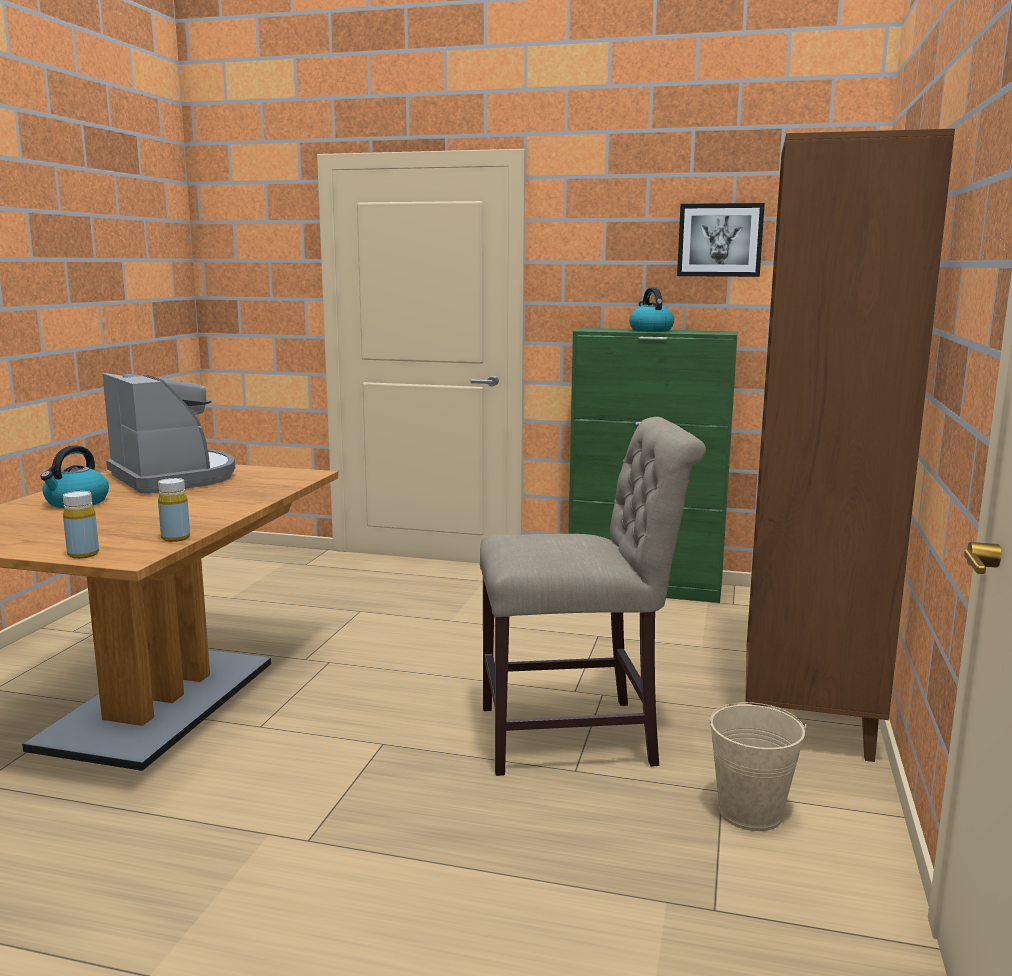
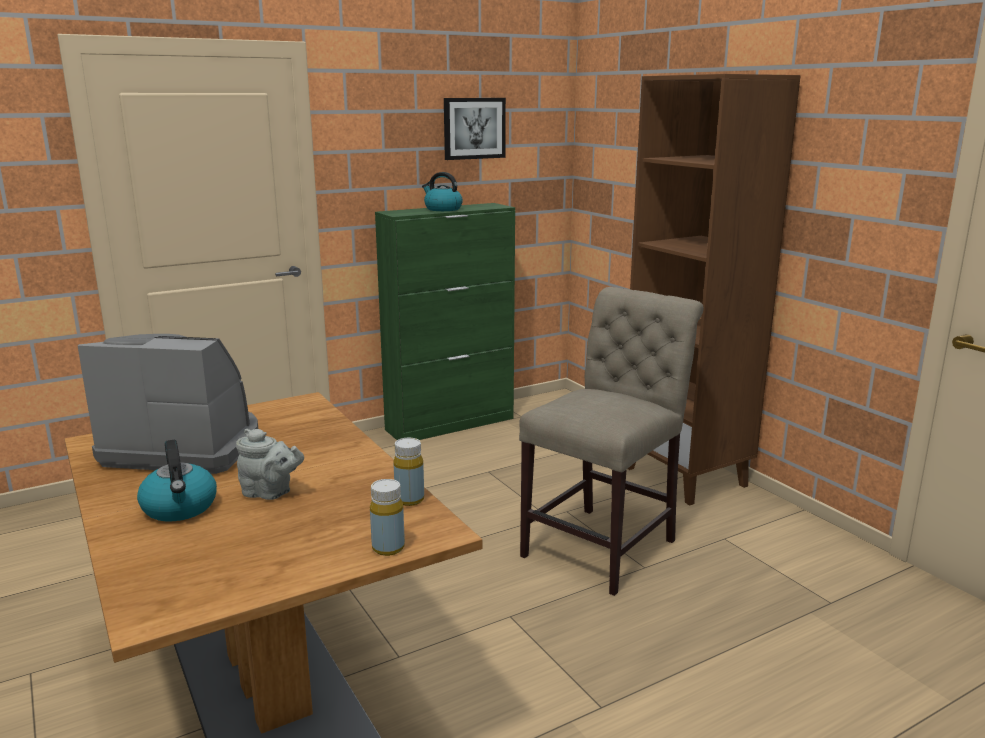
camera: 45 degrees left, 5 degrees up
(131, 510) = (270, 493): none -> grey teapot
(750, 813) = (755, 543): beige bucket -> none

